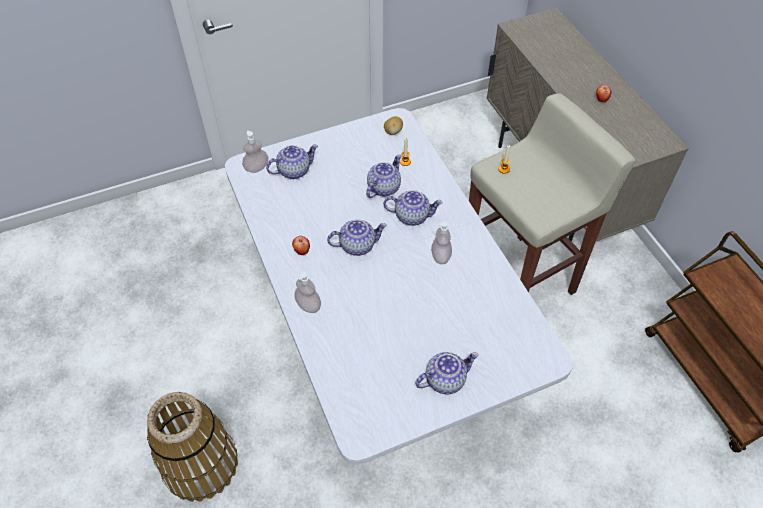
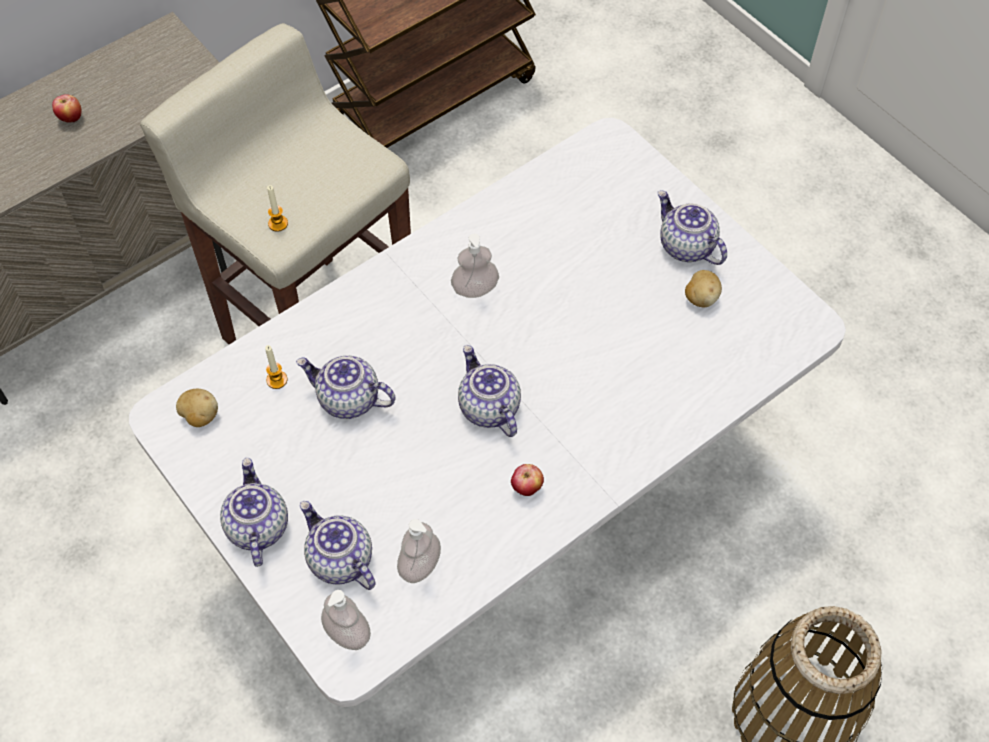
camera: 105 degrees left, 5 degrees up
(308, 305) = (630, 446): soap dispenser -> soap dispenser (420, 565)
(400, 375) = (700, 298): none -> potato
(412, 216) = (402, 343): teapot -> teapot (256, 526)

